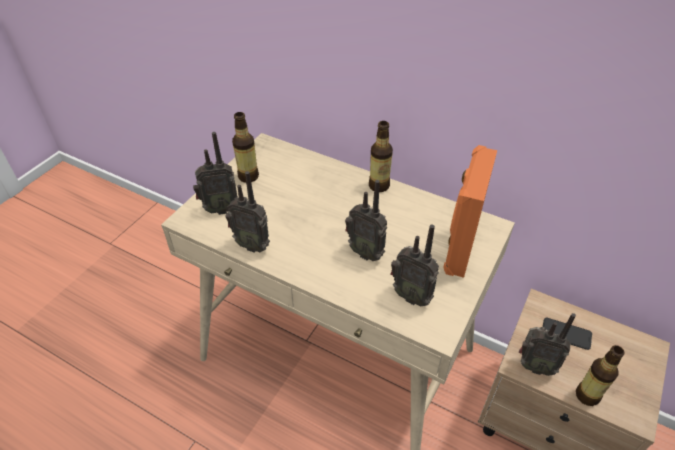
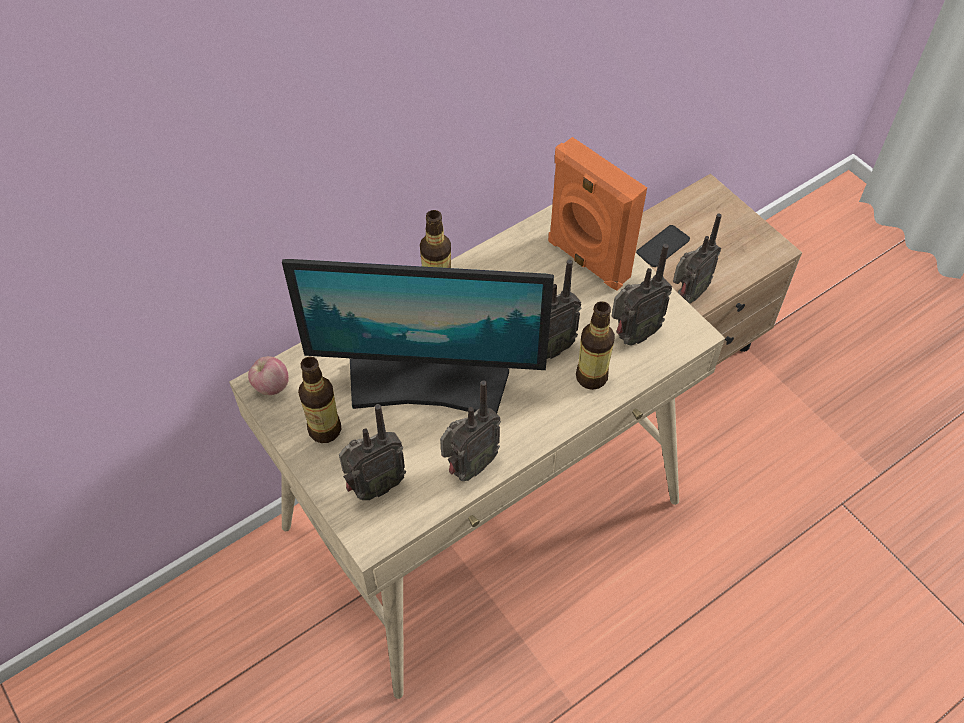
camera: 65 degrees left, 10 degrees up
(219, 209) = (374, 486): radio -> radio turned 45 degrees clockwise
(266, 147) = (271, 386): none -> apple
(305, 205) = (427, 382): none -> monitor
(587, 395) = (738, 272): bottle -> bottle (591, 377)

